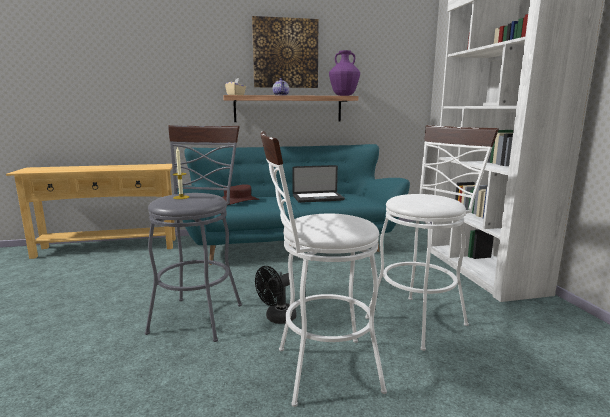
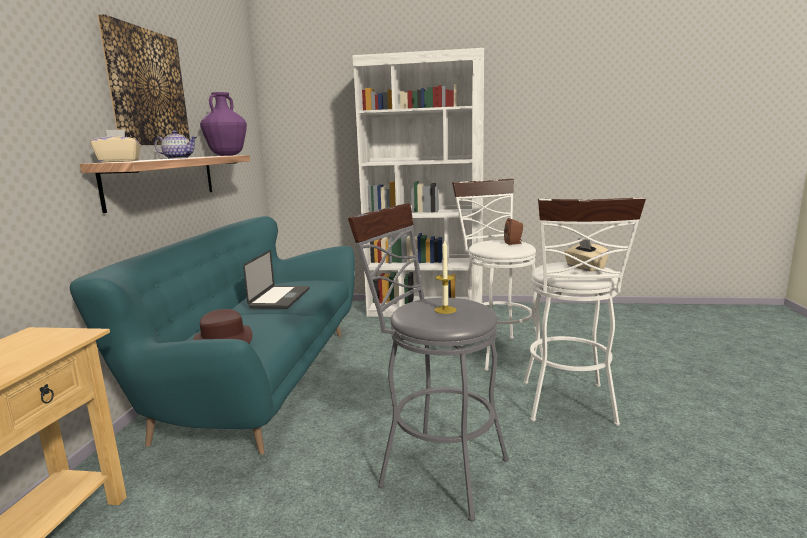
camera: 70 degrees left, 0 degrees up
(277, 318) = (469, 415): black fan -> none
(331, 223) = (584, 267): none -> beige tissue box
(430, 201) = (514, 243): none -> brown speaker

